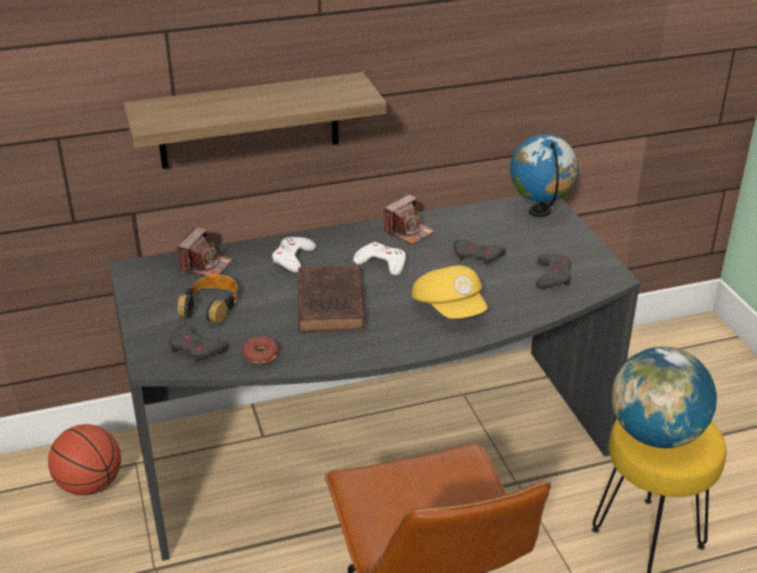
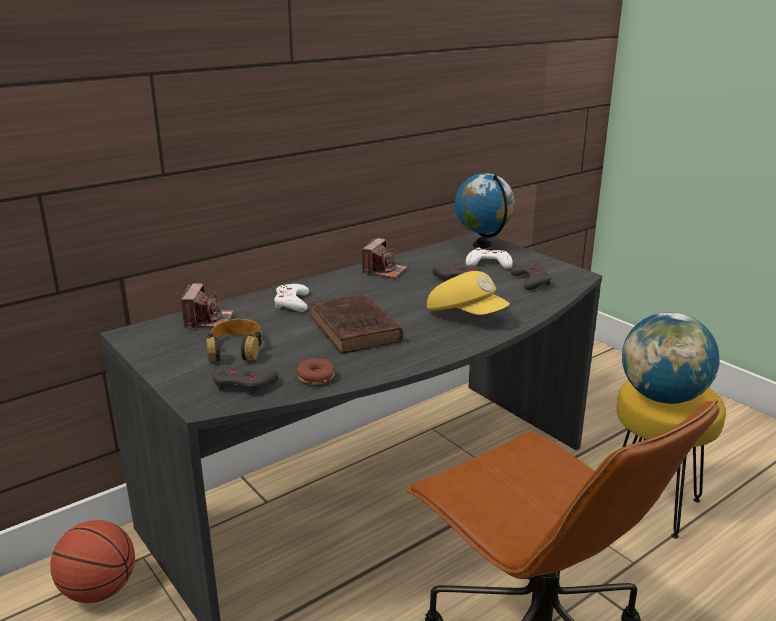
camera: 20 degrees left, 10 degrees down
(249, 121) = (233, 171): shelf -> none
(382, 263) = (378, 294): white game controller -> white game controller (488, 263)

